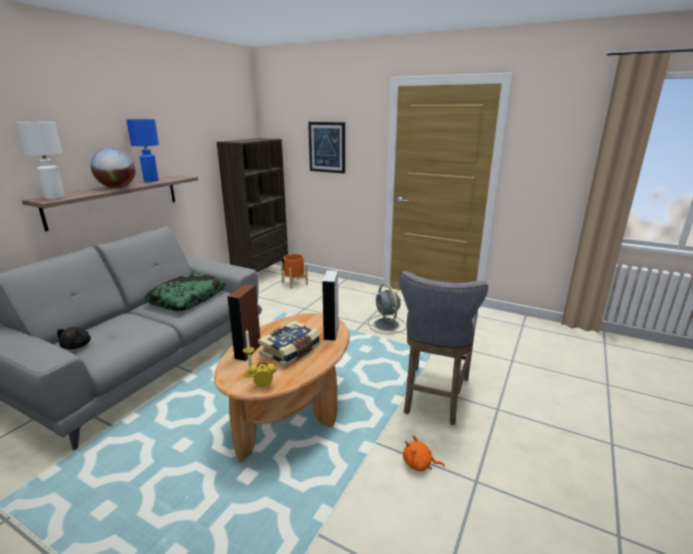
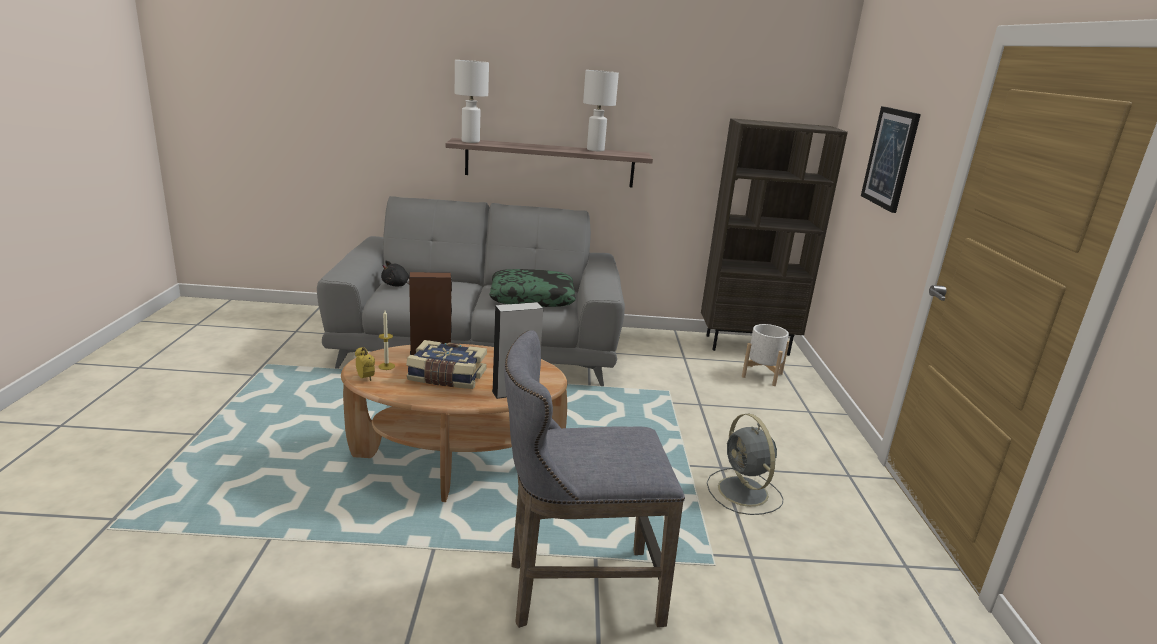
camera: 60 degrees right, 0 degrees up
(117, 187) = (541, 147): globe -> none
(150, 180) = (595, 150): blue table lamp -> white table lamp
(295, 283) = (762, 375): orange planter -> white planter
(387, 325) = (744, 493): grey fan -> grey fan turned 60 degrees counterclockwise
(419, 464) = (409, 601): orange plush toy -> none

